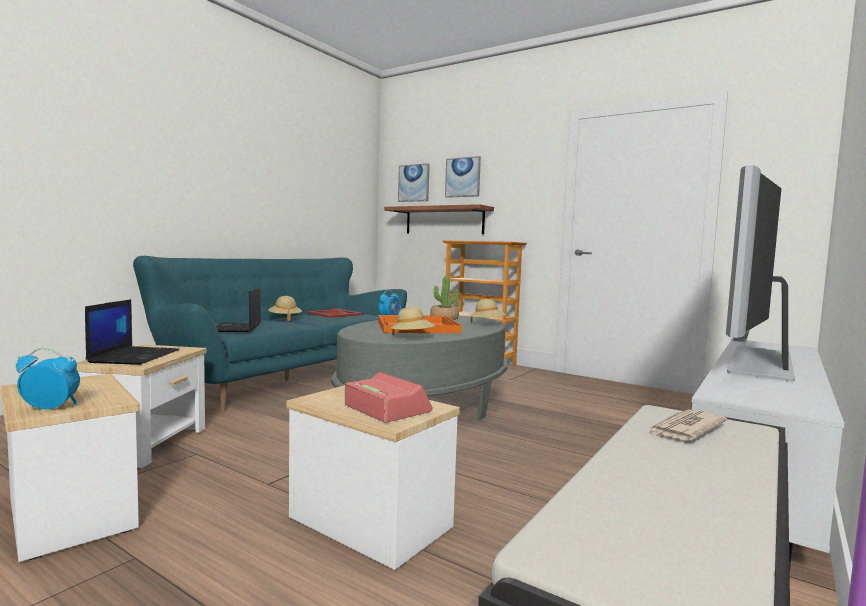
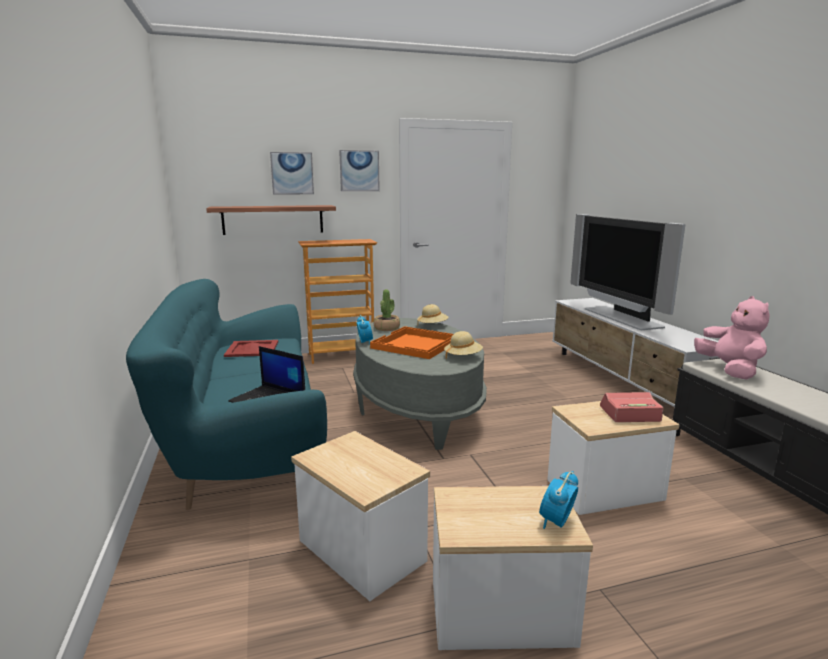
camera: 50 degrees left, 10 degrees up
(134, 356) = (361, 467): laptop -> none
(285, 318) = (237, 371): beige hat -> none
(414, 183) = (225, 176): picture -> picture (359, 171)
(684, 429) = (730, 370): newspaper -> pink plush toy

